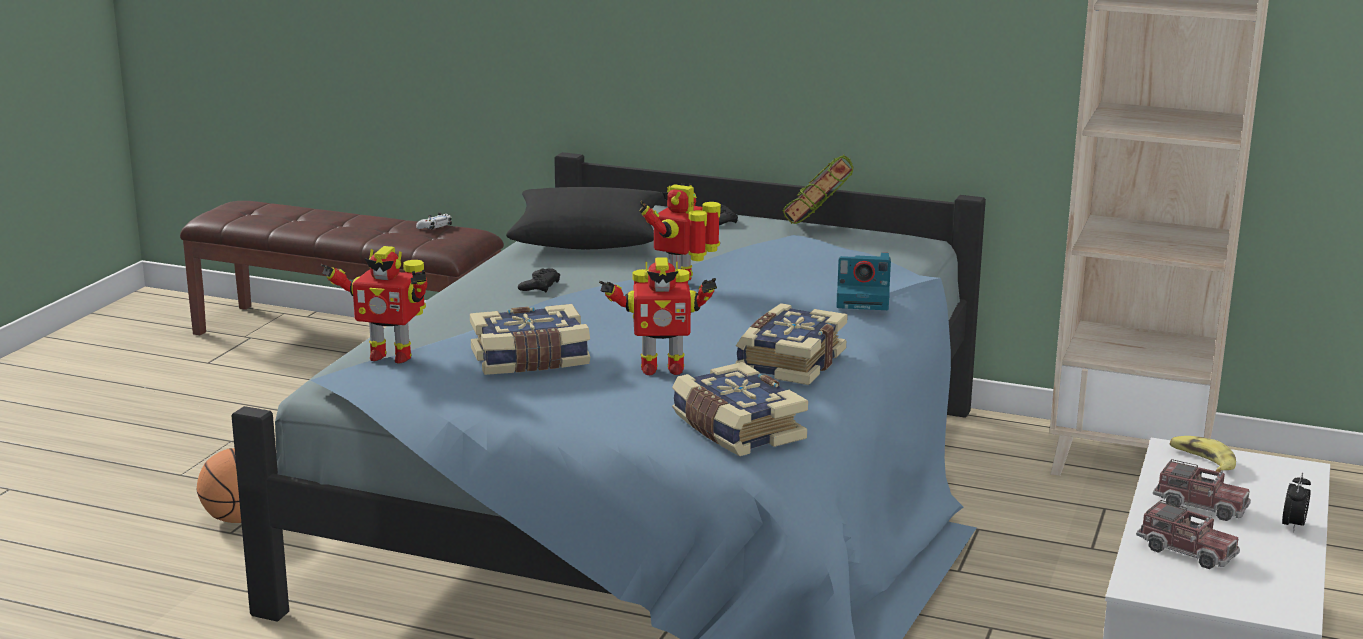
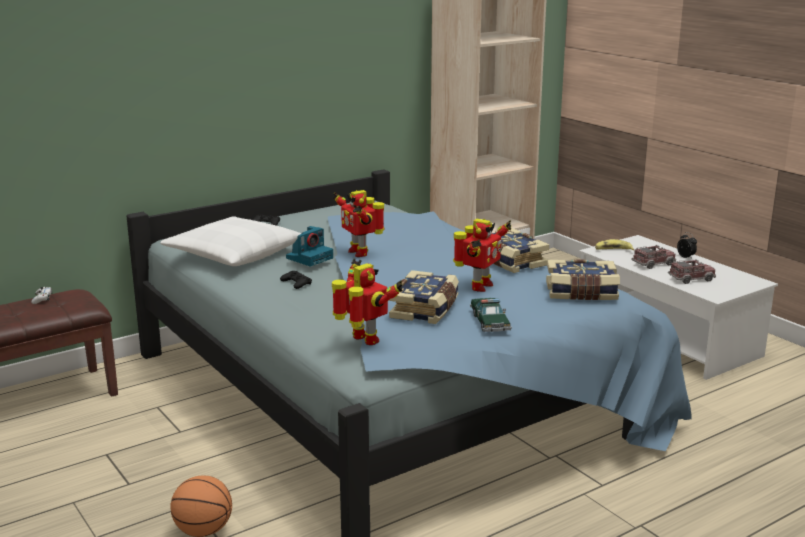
camera: 55 degrees left, 0 degrees up
(390, 356) = (364, 340): toy robot -> toy robot turned 90 degrees counterclockwise
(540, 402) = (489, 322): none -> toy car
(587, 236) = (233, 254): black pillow -> white pillow
(816, 227) = (316, 211): book -> none
(864, 299) = (446, 228): camera -> camera (310, 258)

